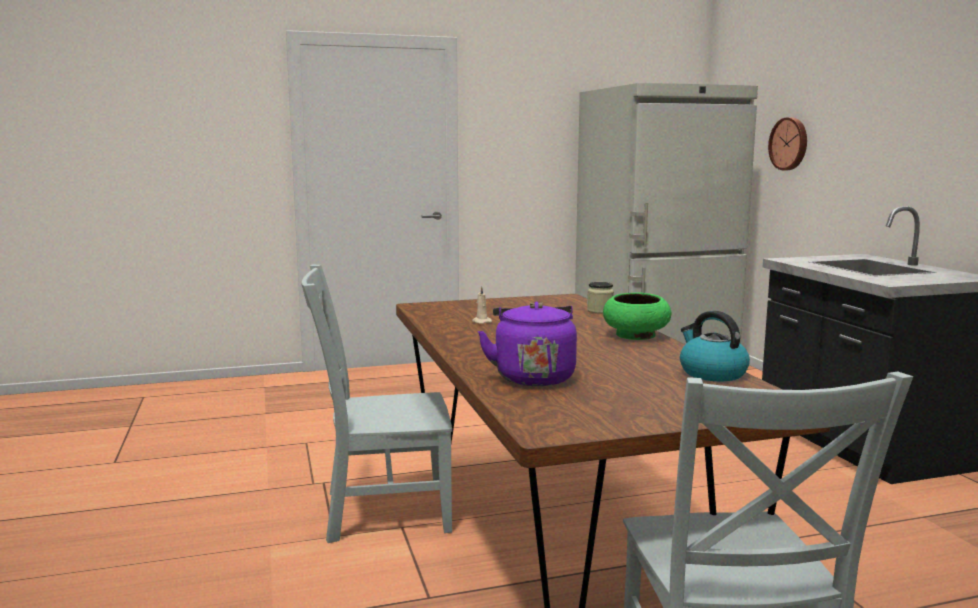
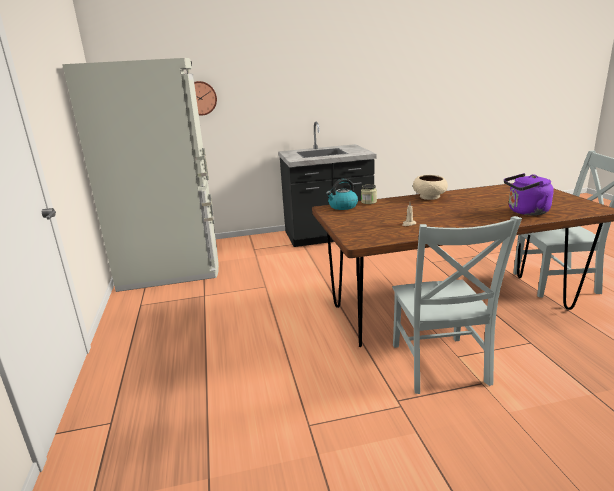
camera: 85 degrees left, 10 degrees up
(636, 336) = (429, 197): green bowl -> beige bowl
(711, 373) = (492, 189): kettle -> kettle (342, 206)

